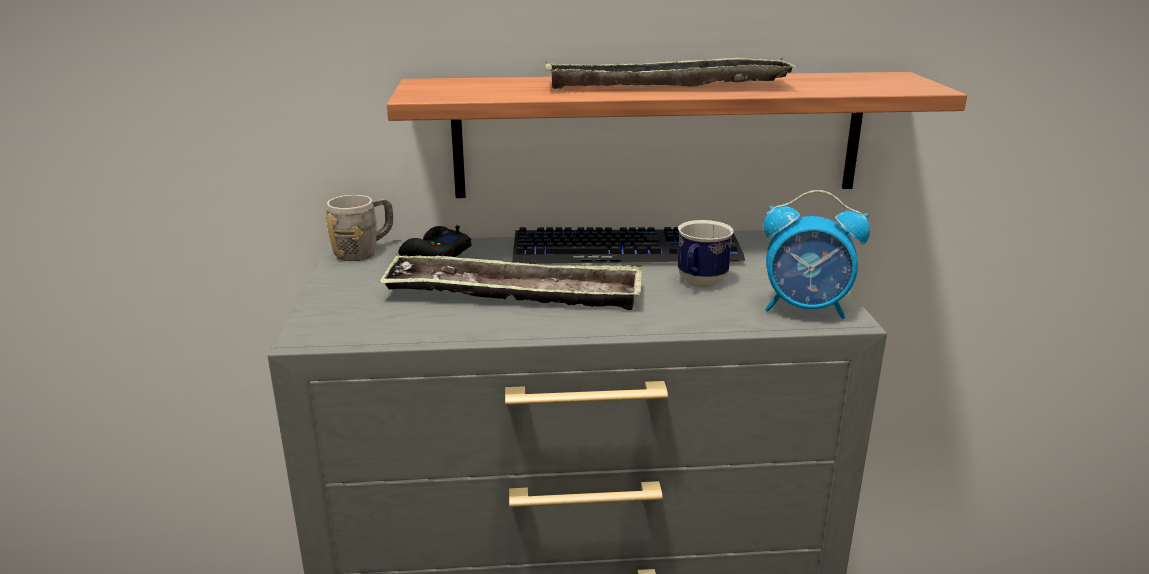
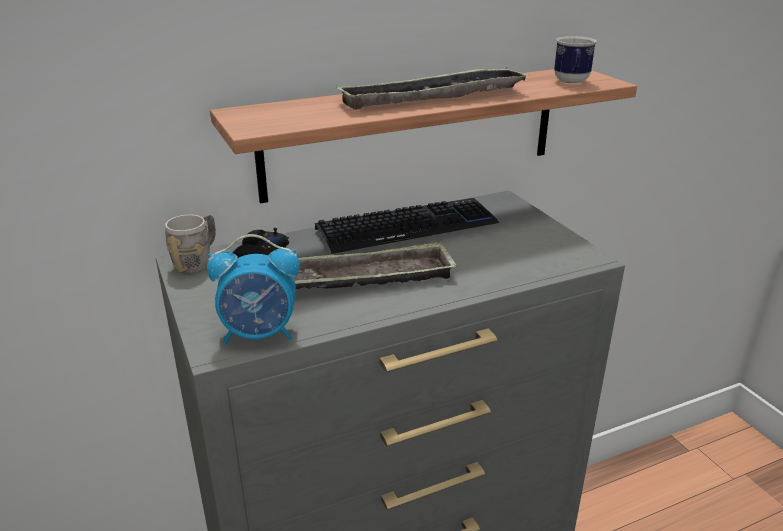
camera: 20 degrees left, 5 degrees up
(699, 284) = (479, 247): mug -> mug (571, 82)
(806, 309) = (564, 255): alarm clock -> alarm clock (260, 334)

